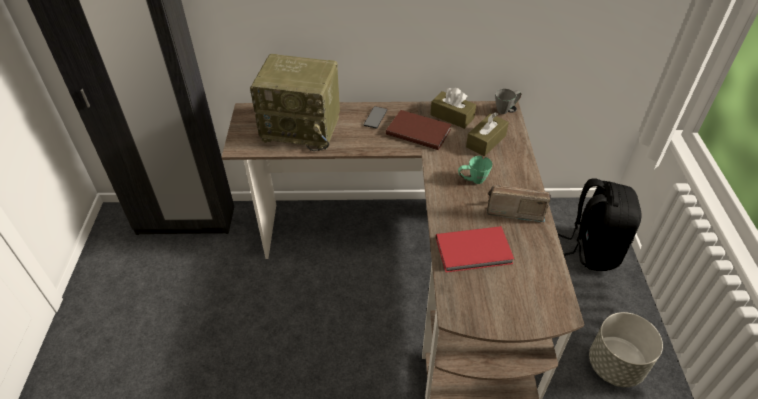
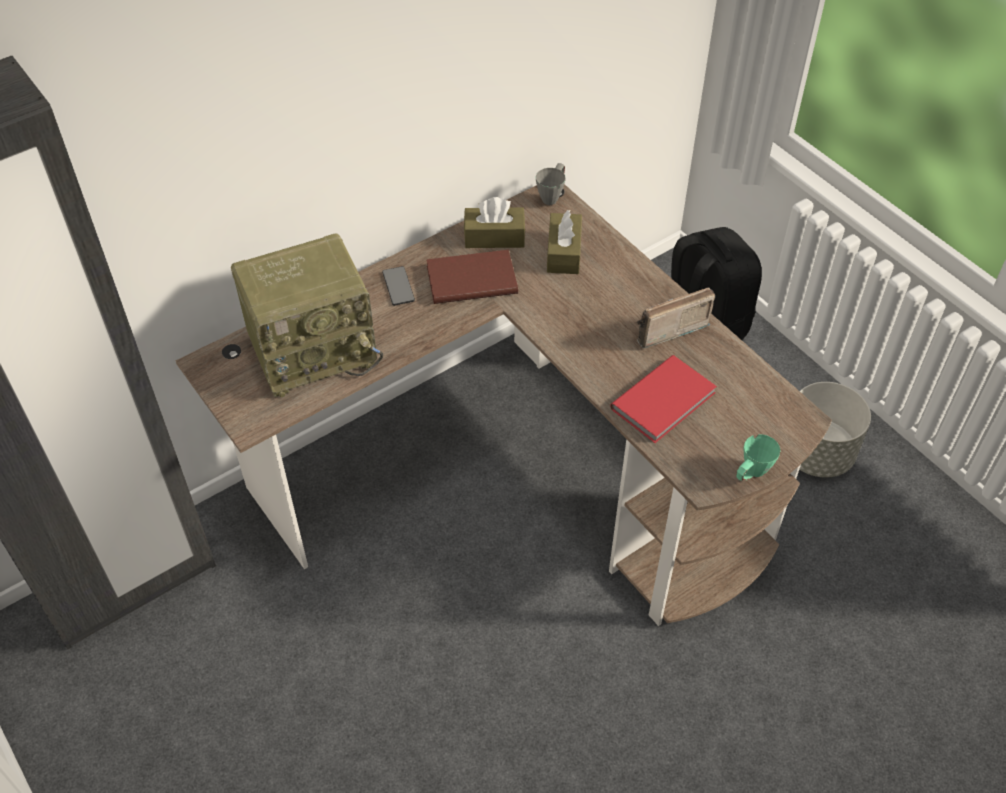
camera: 35 degrees left, 5 degrees up
(472, 181) = (591, 314): green mug -> green mug (750, 475)

